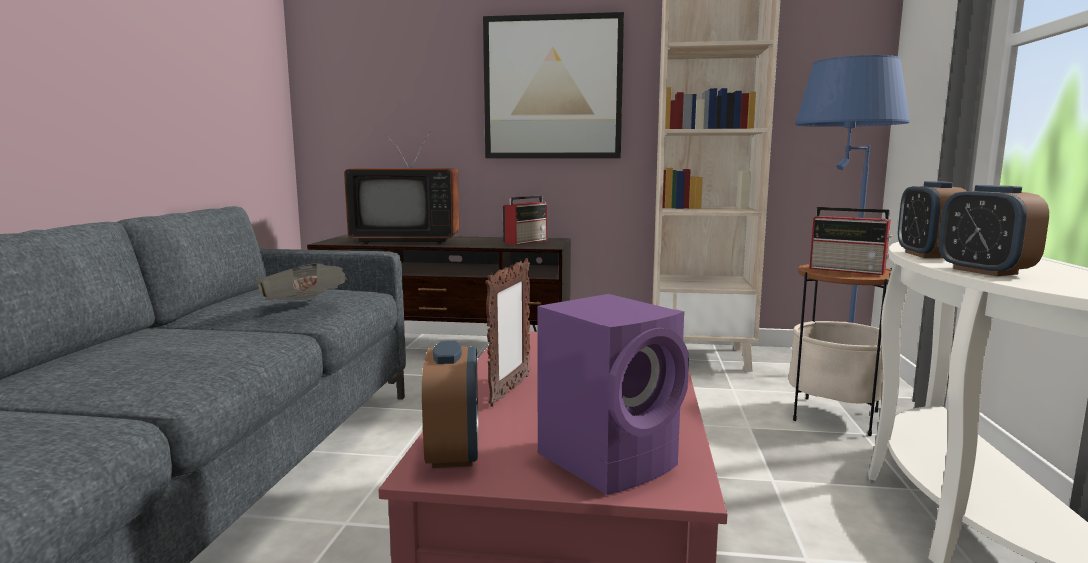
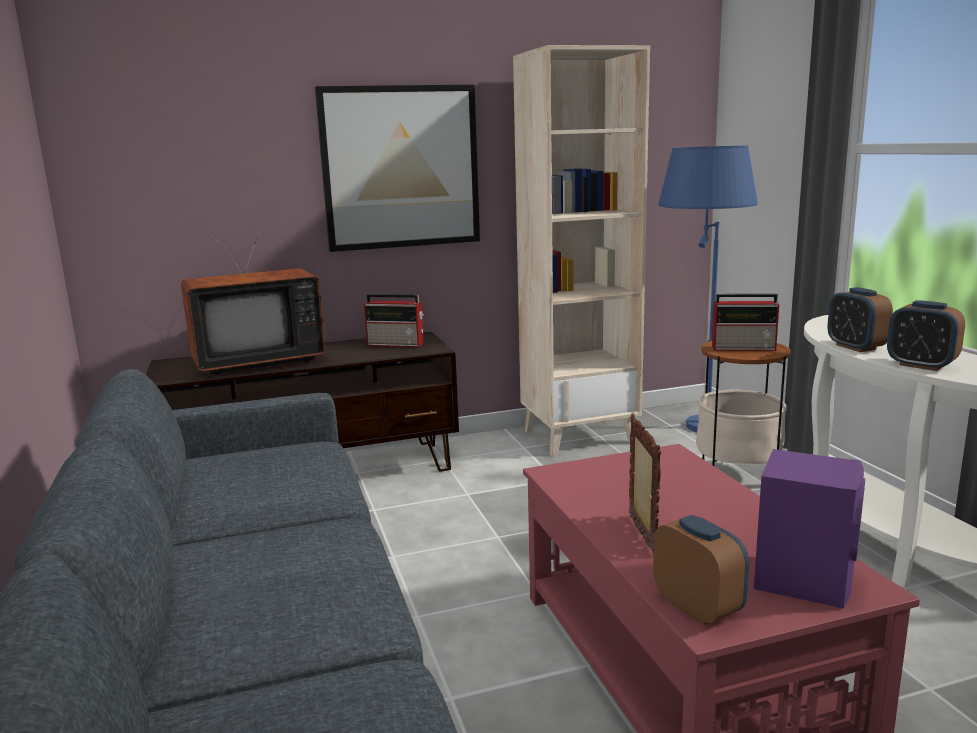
camera: 25 degrees left, 5 degrees up
(304, 307) = (302, 484): newspaper -> none
(526, 241) = (397, 344): radio -> radio turned 90 degrees clockwise

